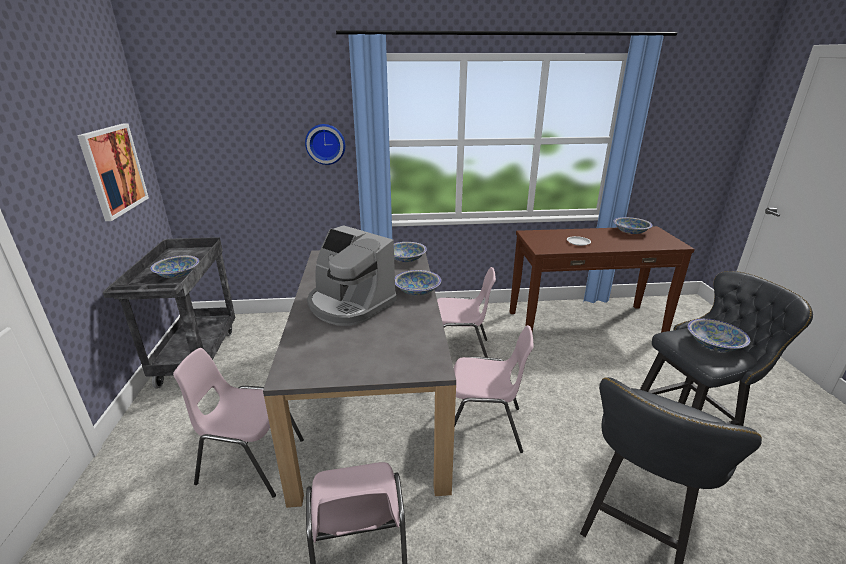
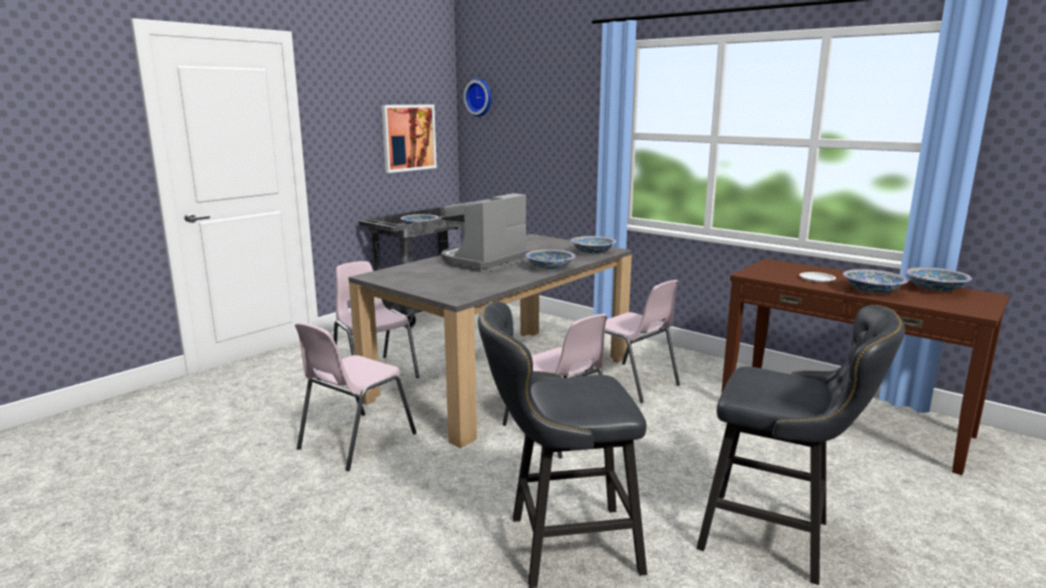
camera: 45 degrees right, 10 degrees down
(325, 144) = (580, 133): wall clock -> wall clock (480, 97)
(349, 304) = (483, 261): coffee machine -> coffee machine turned 45 degrees clockwise
(714, 345) = (787, 389): bowl -> bowl (872, 291)

